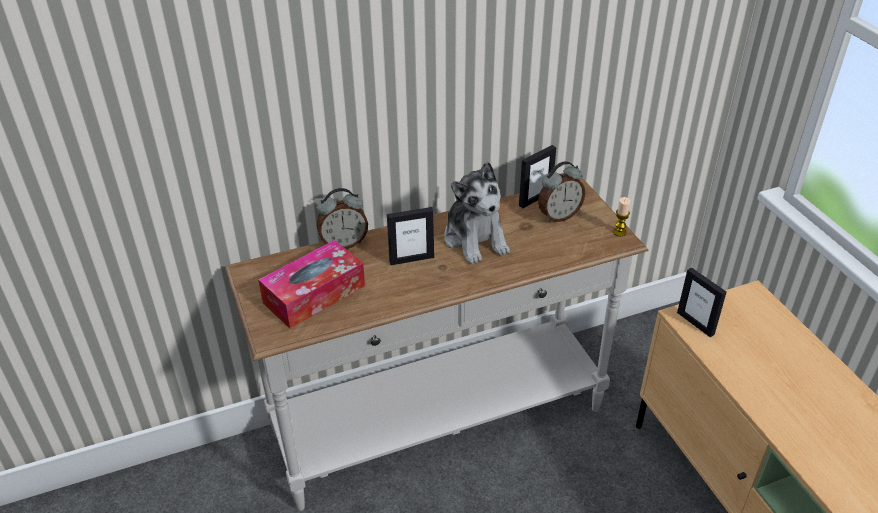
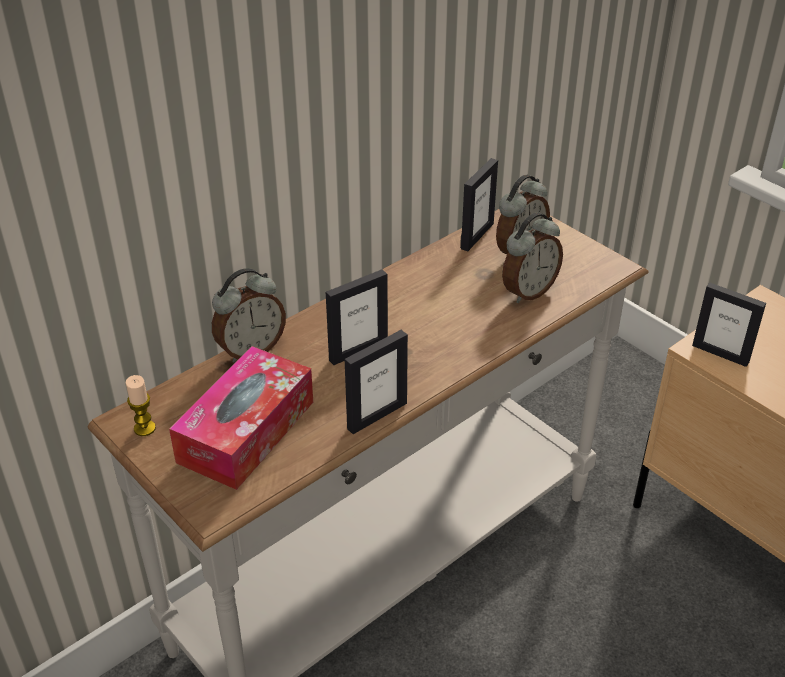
camera: 20 degrees left, 0 degrees up
(400, 304) = (376, 415): none -> picture frame
(475, 239) = (429, 304): plush toy -> none
(549, 245) = (528, 291): none -> alarm clock
(619, 232) = (604, 256): candle -> candle (144, 428)

